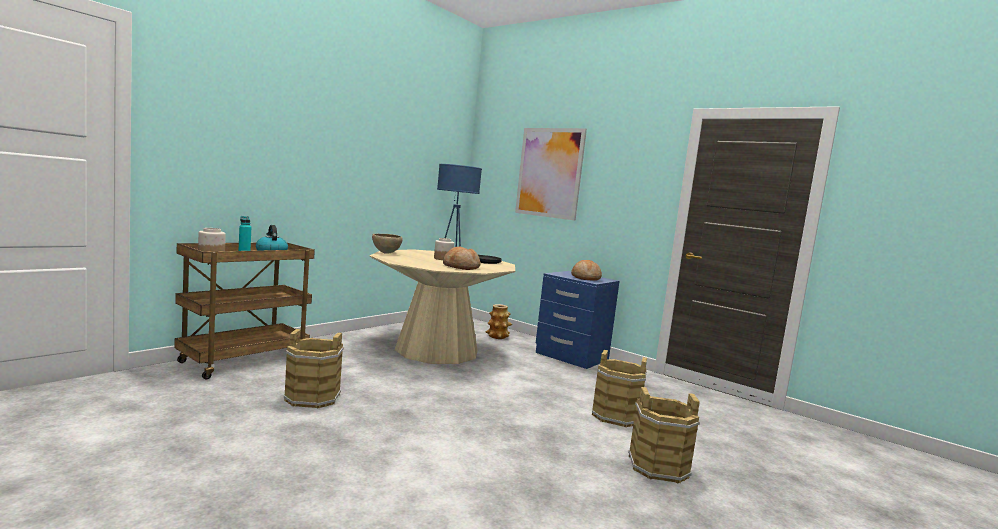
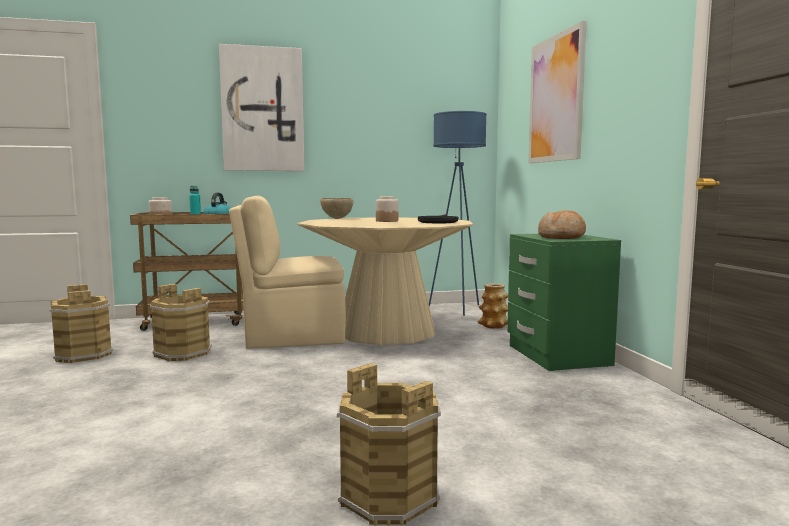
camera: 40 degrees right, 0 degrees up
(305, 140) = (262, 110): none -> picture
(376, 366) = (292, 337): none -> beige chair
(461, 267) = (371, 225): bread -> none
(571, 356) = (556, 355): blue nightstand -> green nightstand
(615, 415) = (467, 427): brown bucket -> brown bucket (83, 354)

